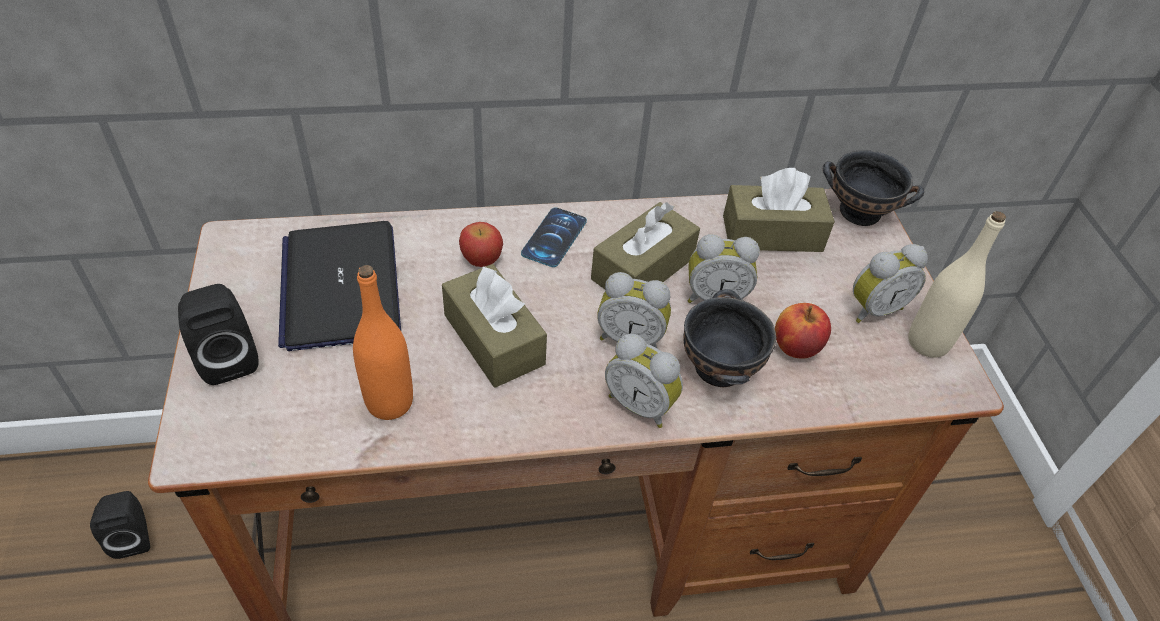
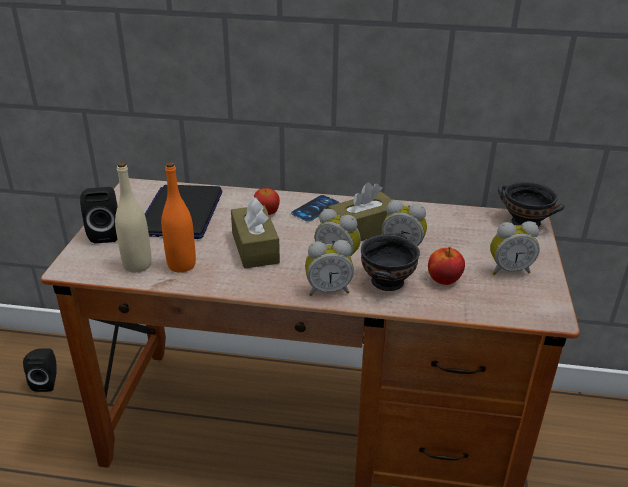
camera: 20 degrees right, 15 degrees down
(641, 404) = (328, 290): alarm clock -> alarm clock turned 60 degrees counterclockwise
(772, 234) = (457, 225): brown tissue box -> none
(928, 342) = (539, 292): beige bottle -> beige bottle (137, 265)

